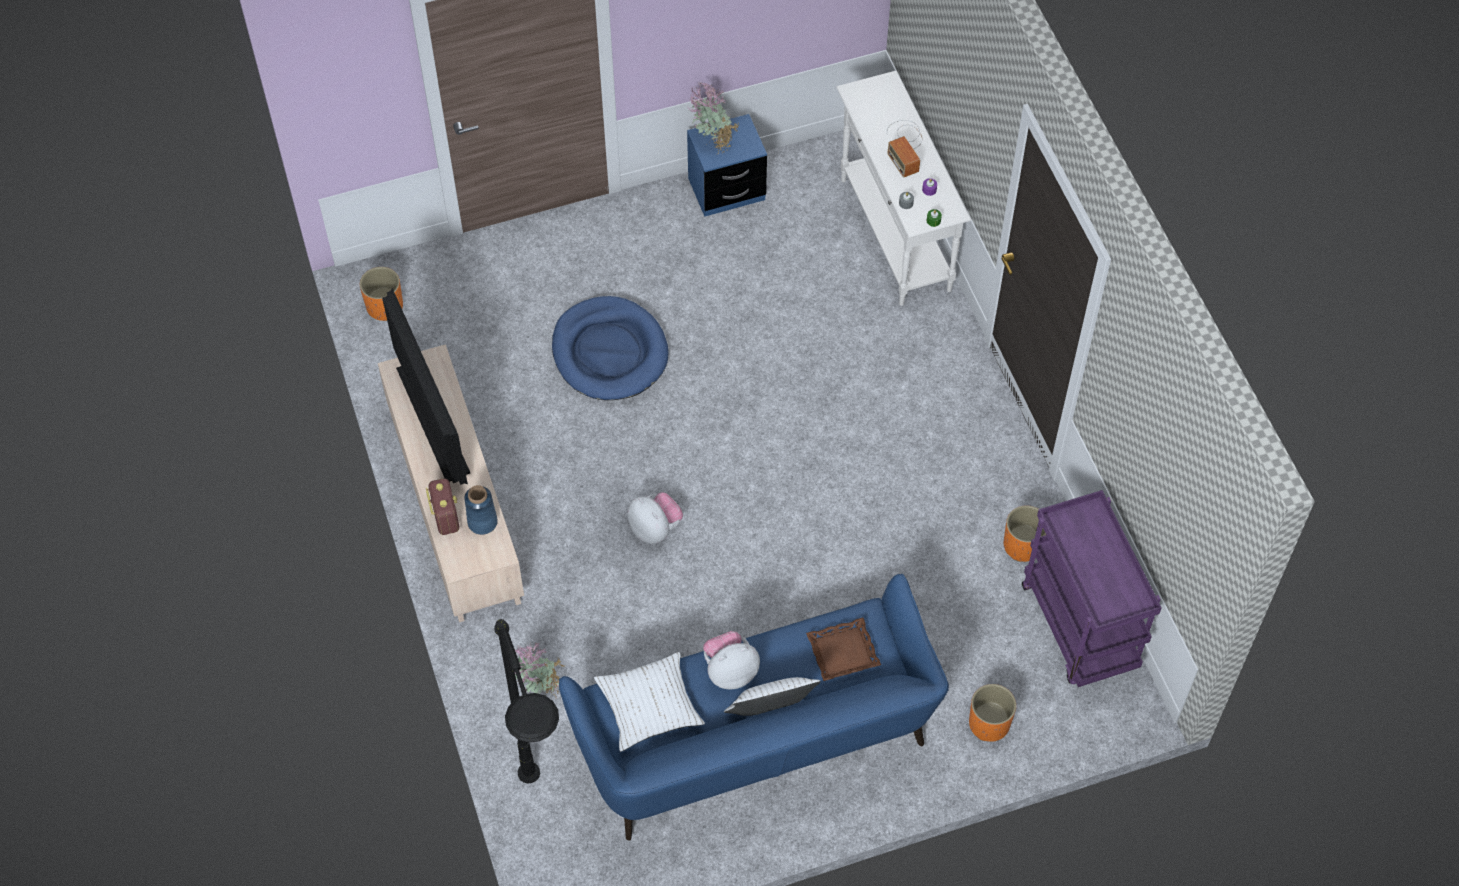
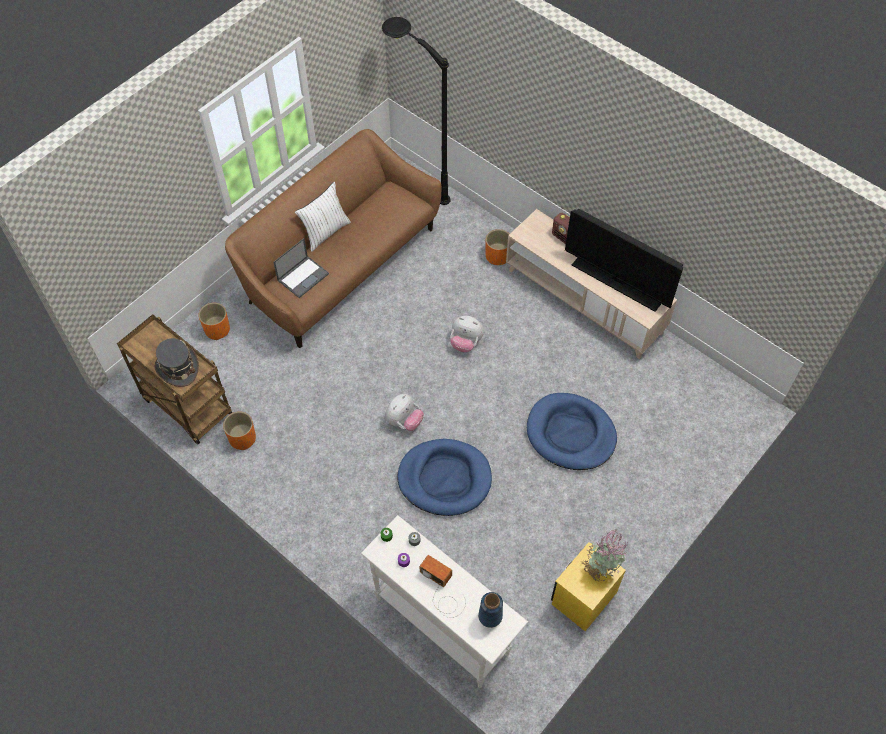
camera: 150 degrees right, 0 degrees up
(384, 306) = (727, 393): orange planter -> orange planter (497, 256)
(482, 522) = (543, 245): blue vase -> blue vase (490, 616)
(538, 690) = (467, 236): potted plant -> none
(650, 706) = (390, 207): white pillow -> none
(726, 190) = (583, 598): blue nightstand -> yellow nightstand
(730, 671) = (359, 240): plush toy -> plush toy (404, 421)
(757, 740) = (339, 265): blue sofa -> brown sofa
(796, 375) = (444, 479): none -> blue dog bed
(843, 653) = (303, 276): brown tray -> laptop
(1081, 628) = (185, 406): purple cart -> brown cart
(1089, 543) = (177, 367): none -> grey hat

